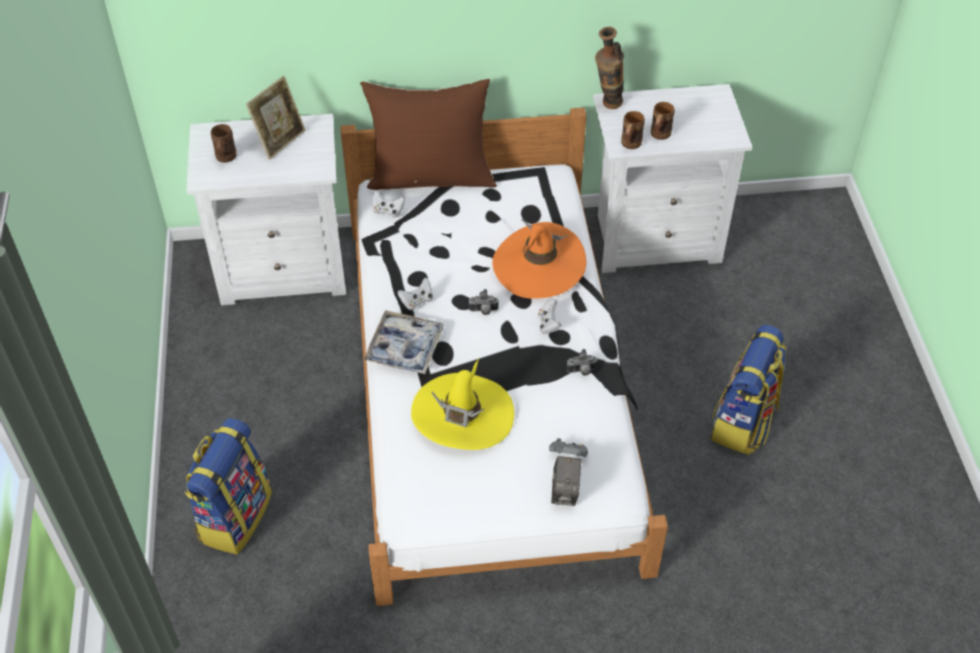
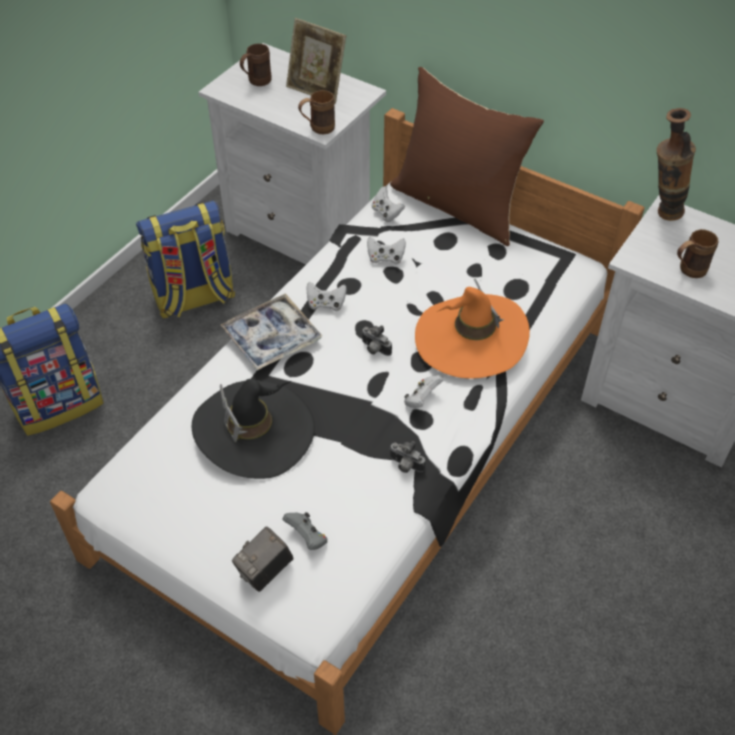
camera: 40 degrees right, 0 degrees up
(280, 140) = (316, 90): picture frame -> picture frame turned 45 degrees clockwise
(423, 244) = (385, 258): none -> white game controller
(462, 415) = (254, 431): yellow hat -> black hat
(629, 145) = (643, 263): brown mug -> brown mug (317, 129)
(743, 423) = (583, 646): backpack -> backpack (194, 298)

